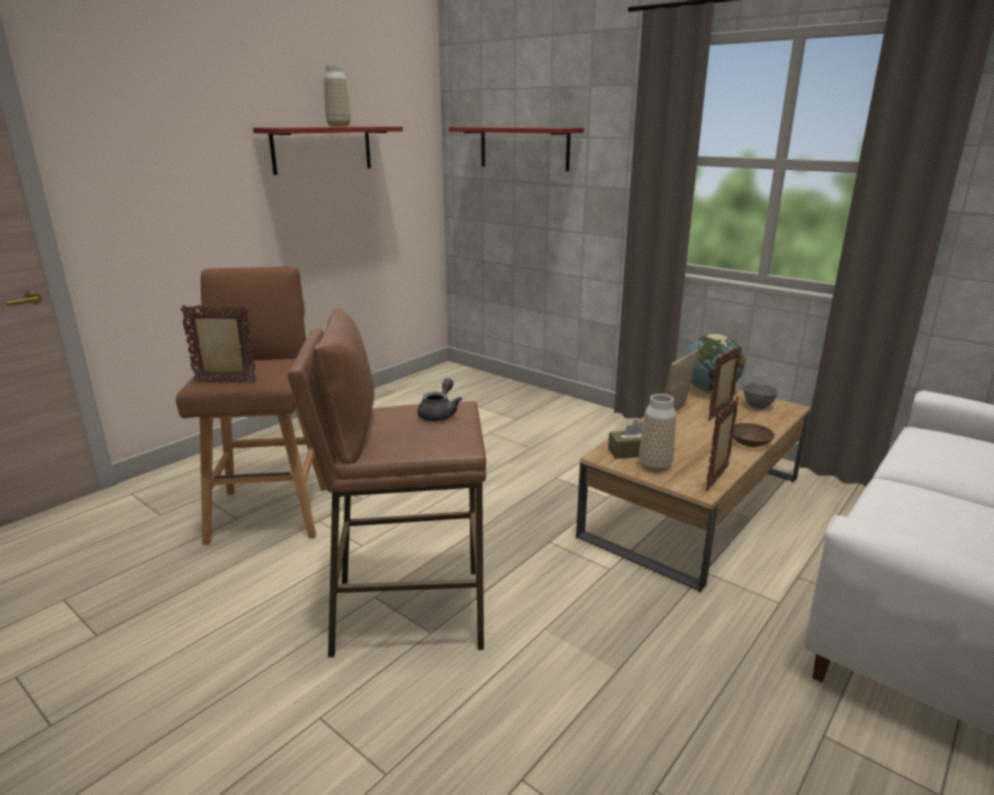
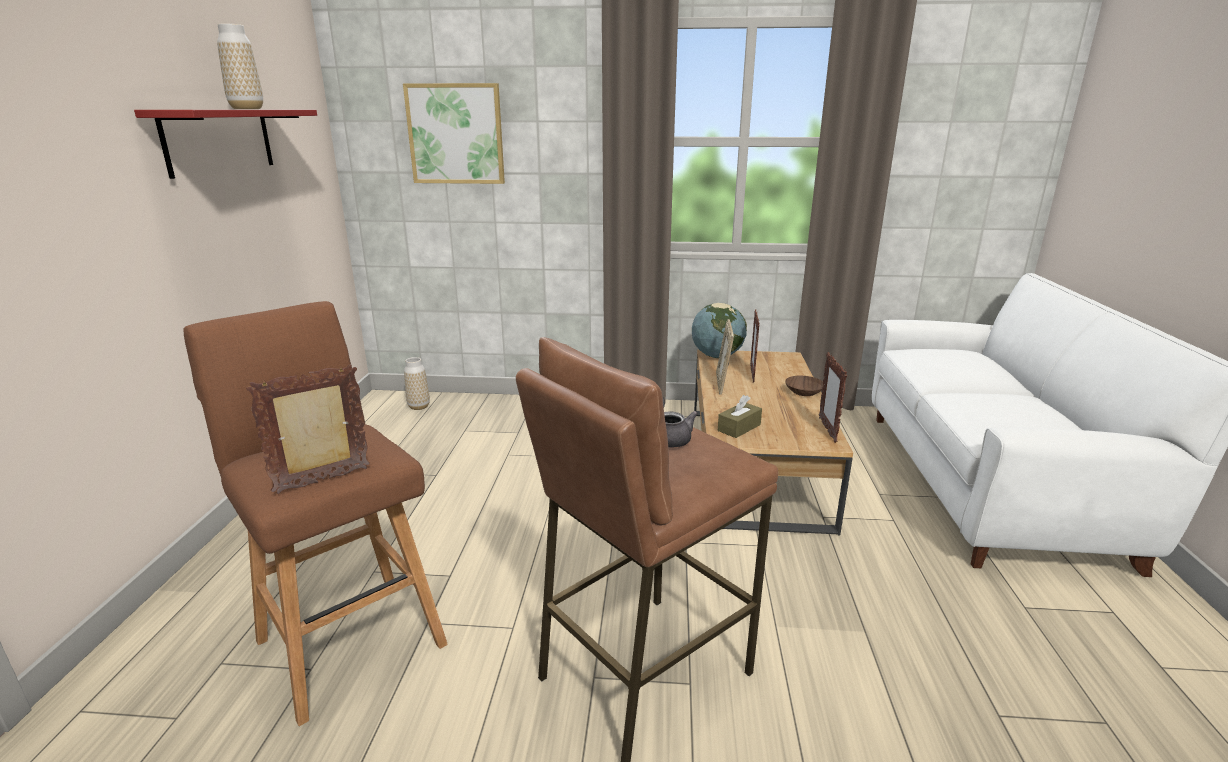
camera: 35 degrees left, 0 degrees up
(524, 148) = (456, 134): red shelf -> picture
(655, 467) = (773, 435): vase -> vase (419, 406)
(757, 406) = (768, 361): grey bowl -> none

